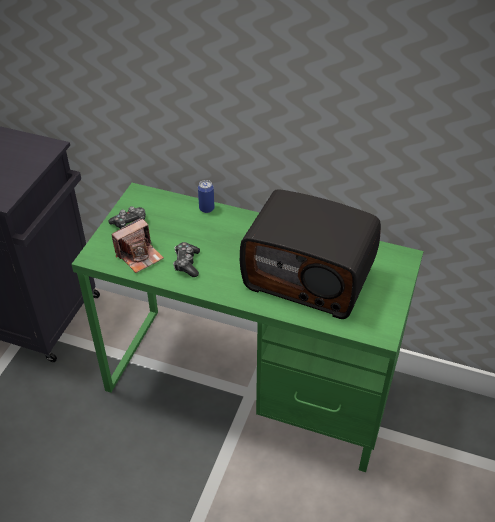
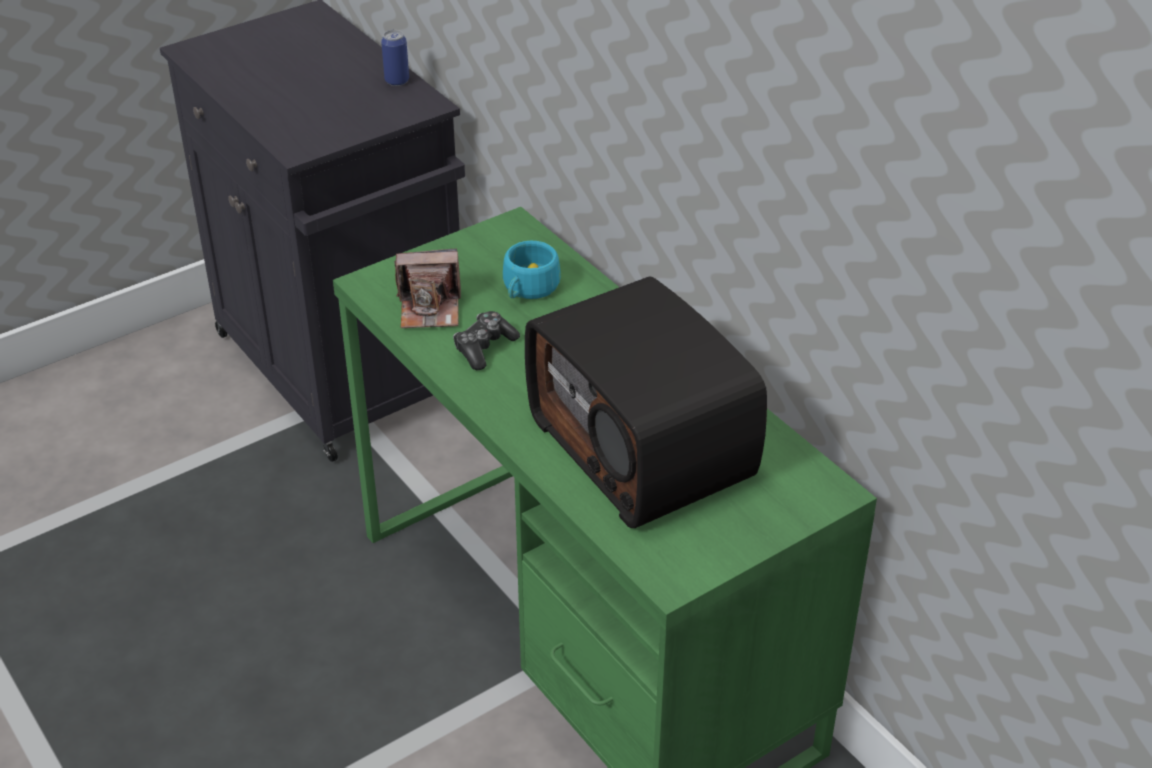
camera: 35 degrees right, 5 degrees down
(129, 222) = (462, 259): game controller -> none
(178, 223) = (528, 289): none -> turquoise cup
(206, 208) = (590, 286): can -> can (397, 81)

